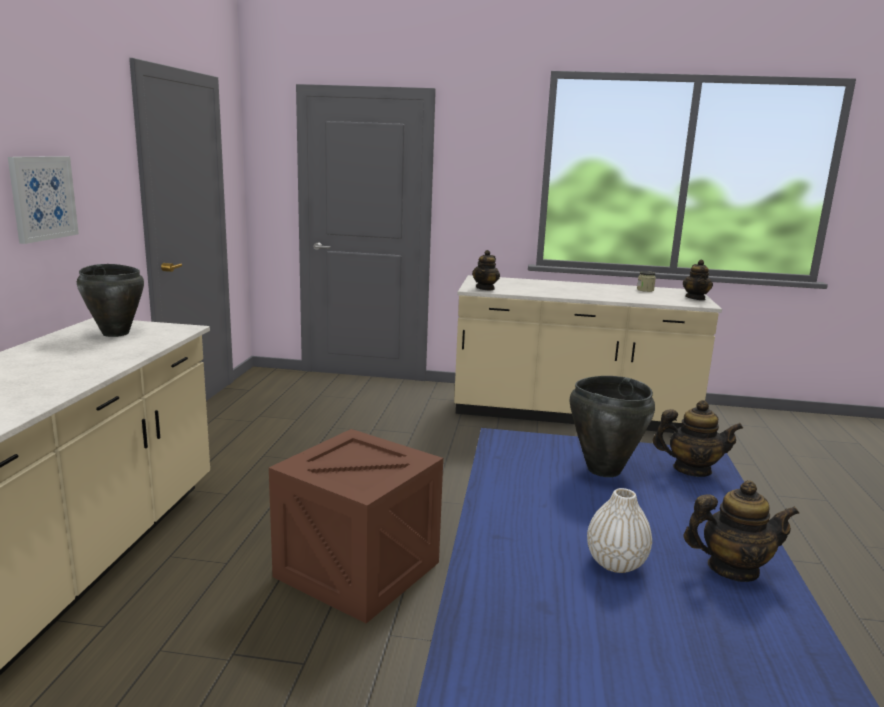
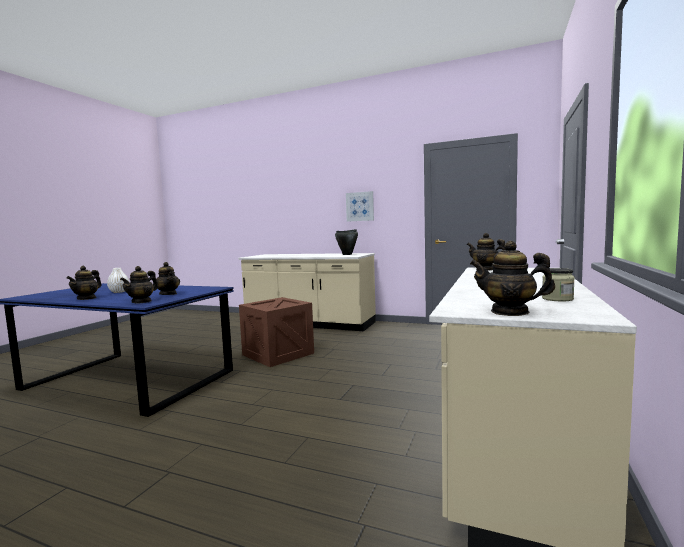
camera: 105 degrees right, 10 degrees down
(603, 470) = (168, 294): black cooking pot -> teapot

